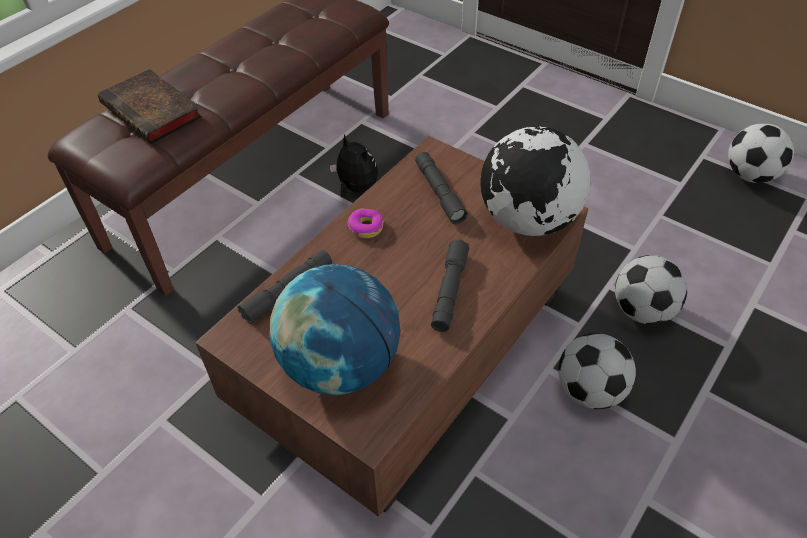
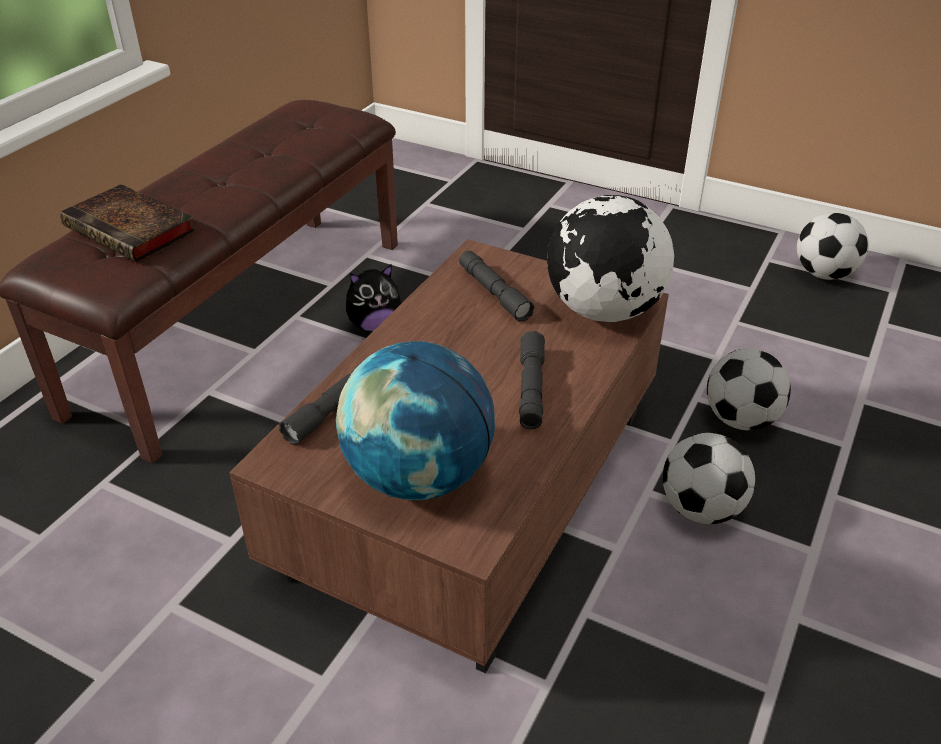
camera: 10 degrees left, 10 degrees down
(356, 188) = (374, 325): plush toy -> plush toy turned 120 degrees clockwise
(366, 227) = (415, 334): donut -> none

